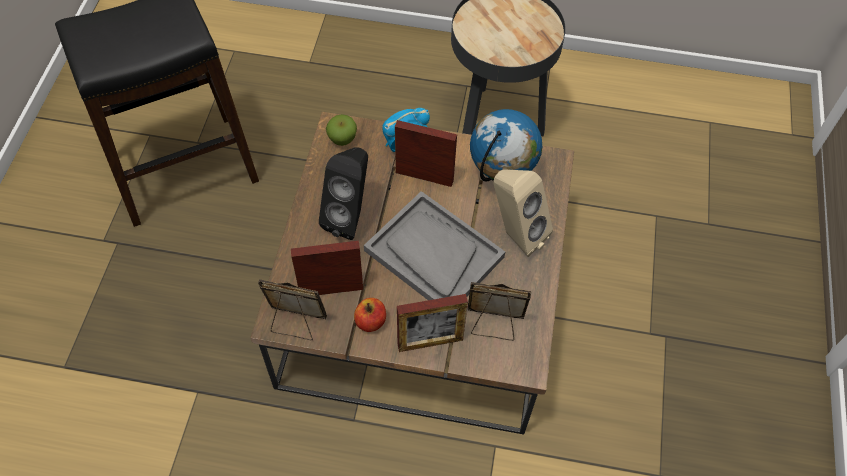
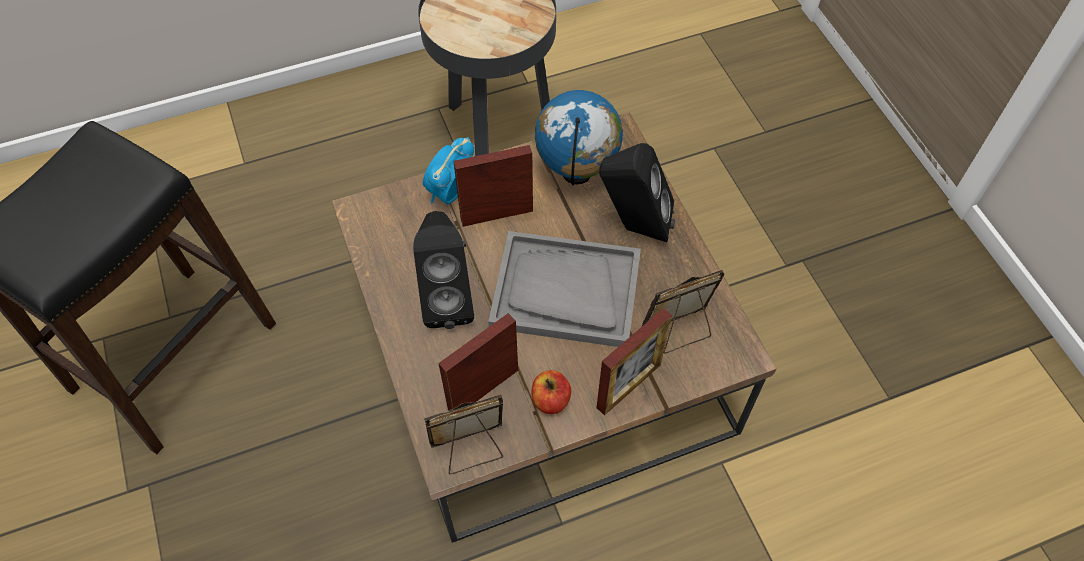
camera: 30 degrees left, 0 degrees up
(342, 140) = (378, 220): apple -> none
(515, 234) = (633, 227): beige speaker -> black speaker

